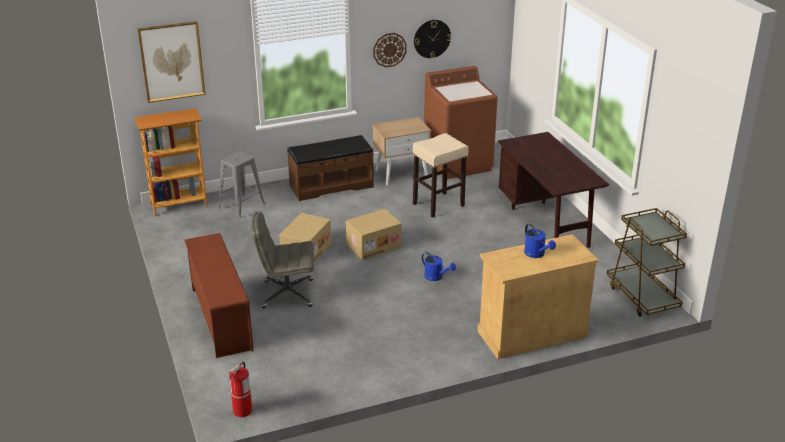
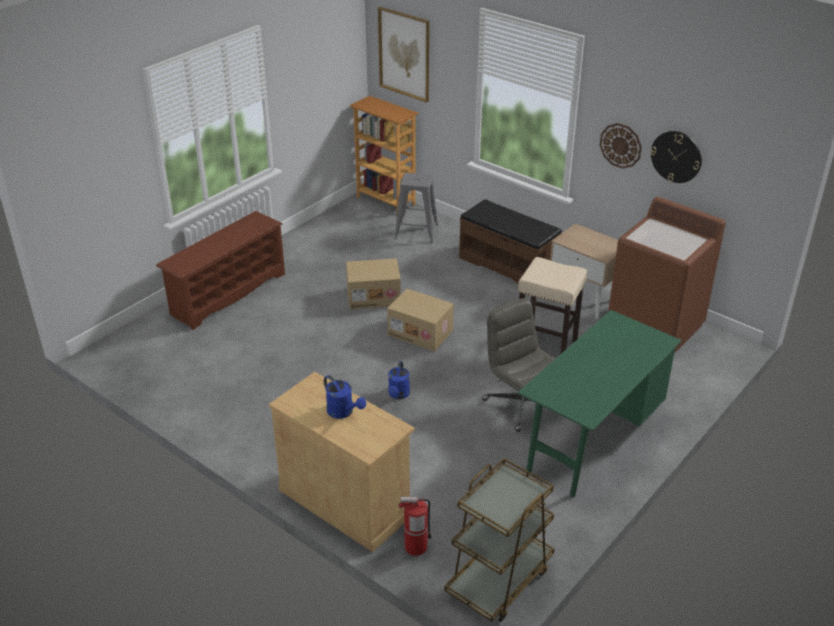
camera: 60 degrees right, 5 degrees up
(242, 411) = (105, 358): fire extinguisher -> fire extinguisher (415, 547)
(287, 294) = (292, 313): grey office chair -> grey office chair (521, 404)
(537, 254) = (343, 412): blue watering can -> blue watering can turned 75 degrees counterclockwise
(545, 223) = (592, 441): brown desk -> green desk

